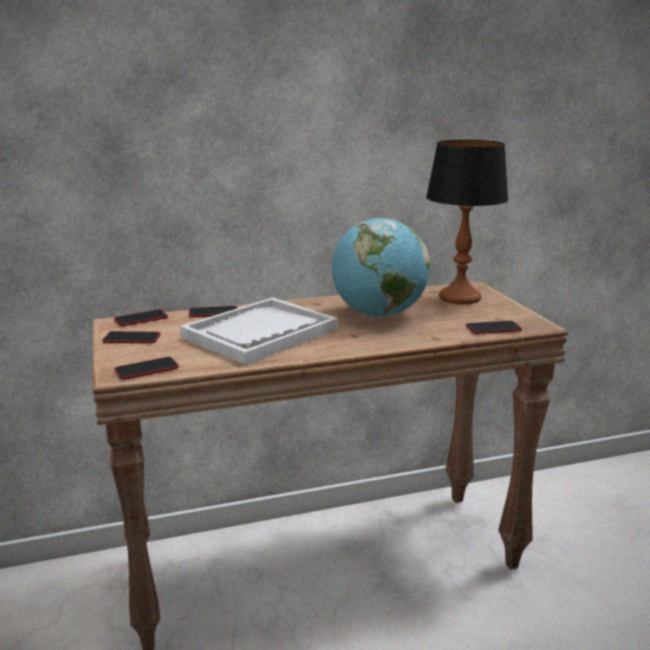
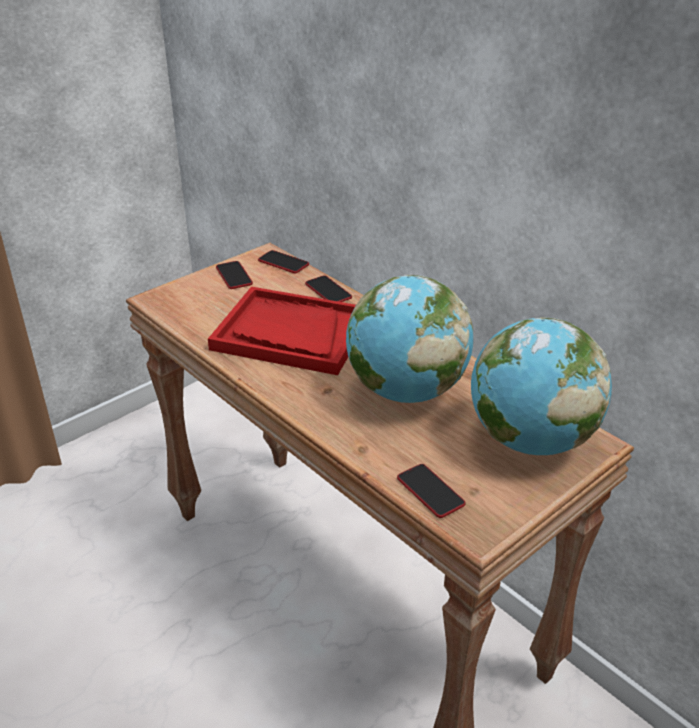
camera: 65 degrees right, 15 degrees up
(147, 369) = (172, 307): phone -> none
(260, 334) = (291, 333): white tray -> red tray
(459, 298) = (530, 439): table lamp -> globe

